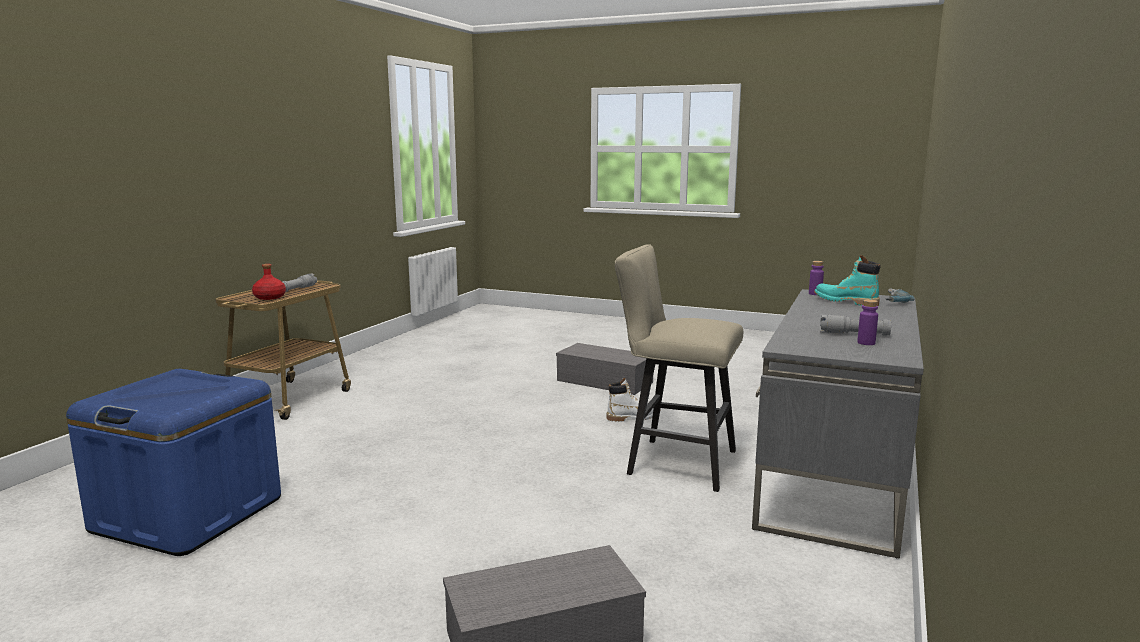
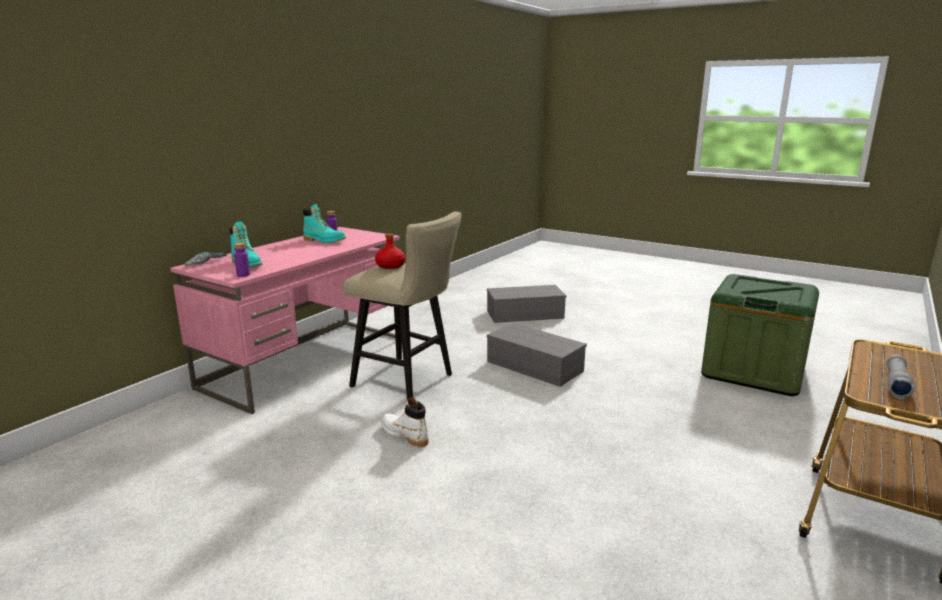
camera: 170 degrees left, 5 degrees up
(188, 514) = (753, 371): blue storage box -> green storage box
(270, 297) = (881, 354): red bottle -> red bottle (390, 266)
(606, 381) = (390, 520): grey storage box -> grey storage box (533, 366)
(633, 417) = (404, 435): white boot -> white boot turned 45 degrees clockwise
(835, 477) = (308, 361): grey desk -> pink desk
(854, 334) = (324, 241): grey flashlight -> turquoise boot

